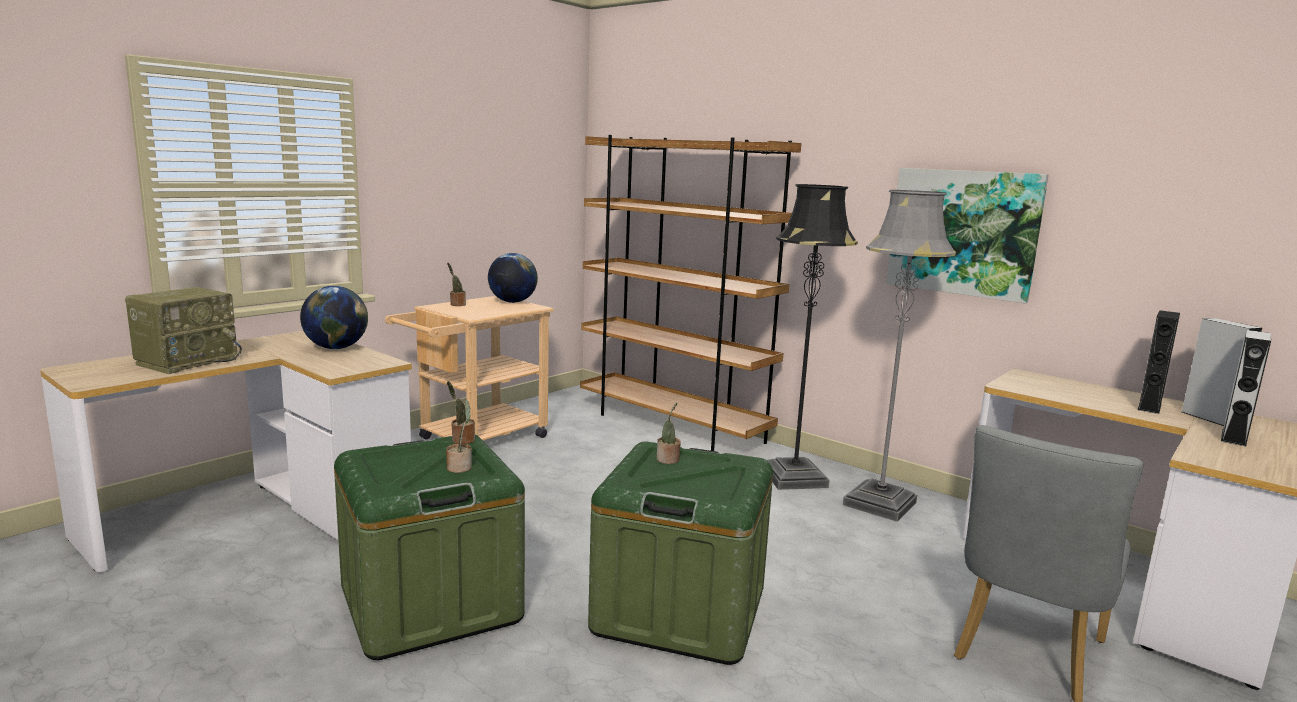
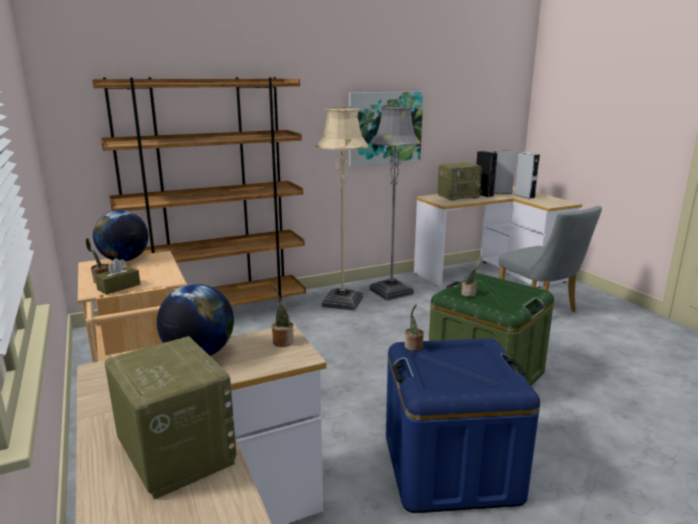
camera: 65 degrees left, 5 degrees up
(430, 603) = (450, 468): green storage box -> blue storage box
(443, 309) = (119, 287): none -> brown tissue box
(460, 467) = (464, 355): potted plant -> potted plant (282, 341)
(794, 478) = (342, 302): black floor lamp -> beige floor lamp
(1083, 391) = (458, 196): none -> radio

